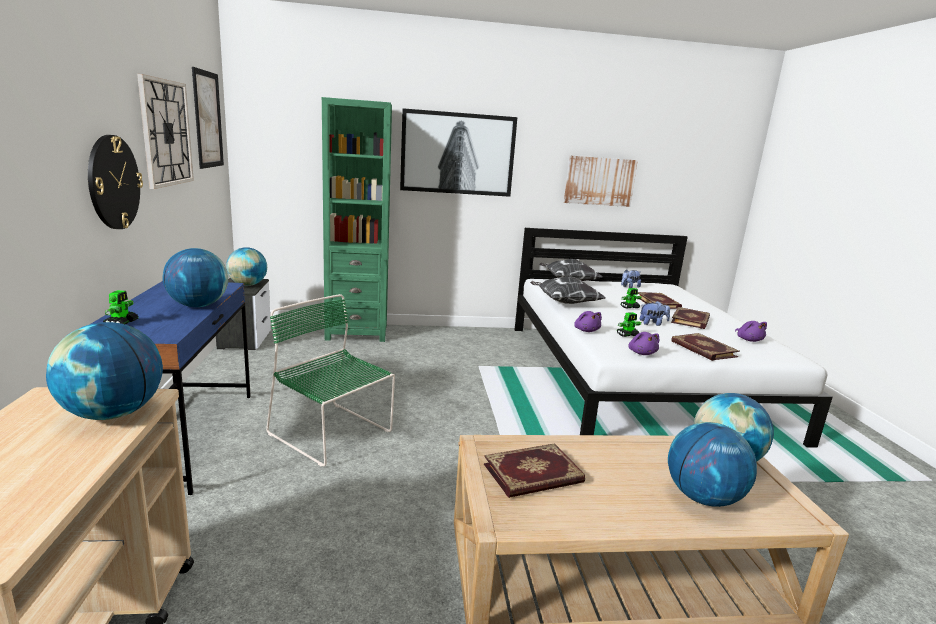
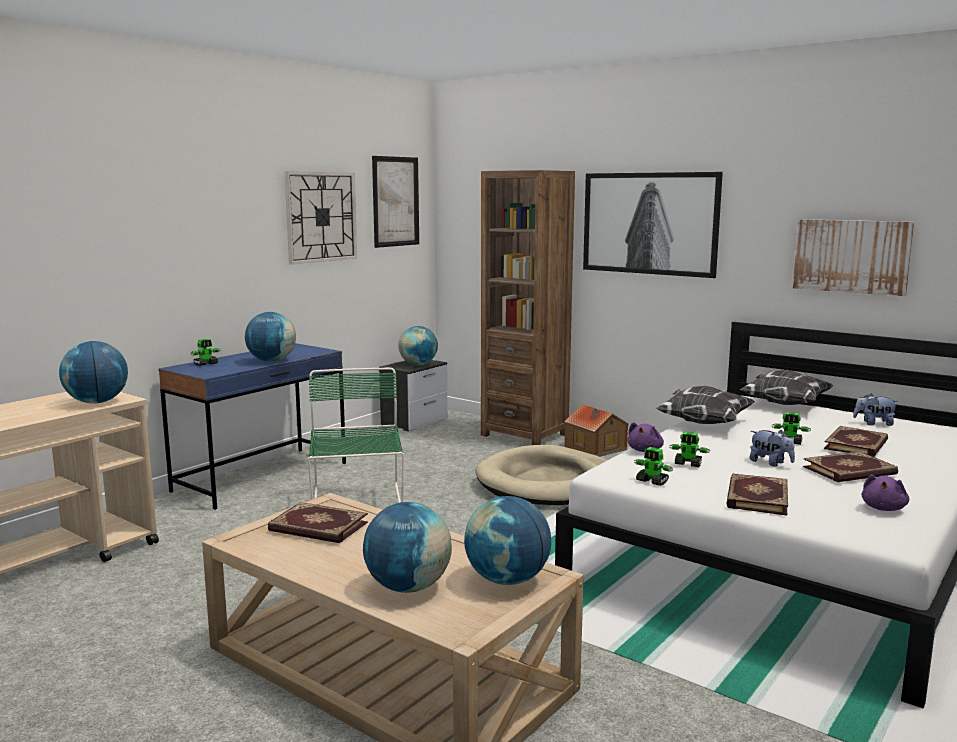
camera: 45 degrees right, 5 degrees down
(113, 182) = (241, 258): wall clock -> none
(357, 332) = (525, 435): green bookcase -> brown bookcase
(422, 333) = (595, 448): none -> toy house
(441, 368) = (549, 483): none -> beige dog bed
(641, 353) = (652, 481): purple plush toy -> toy robot

